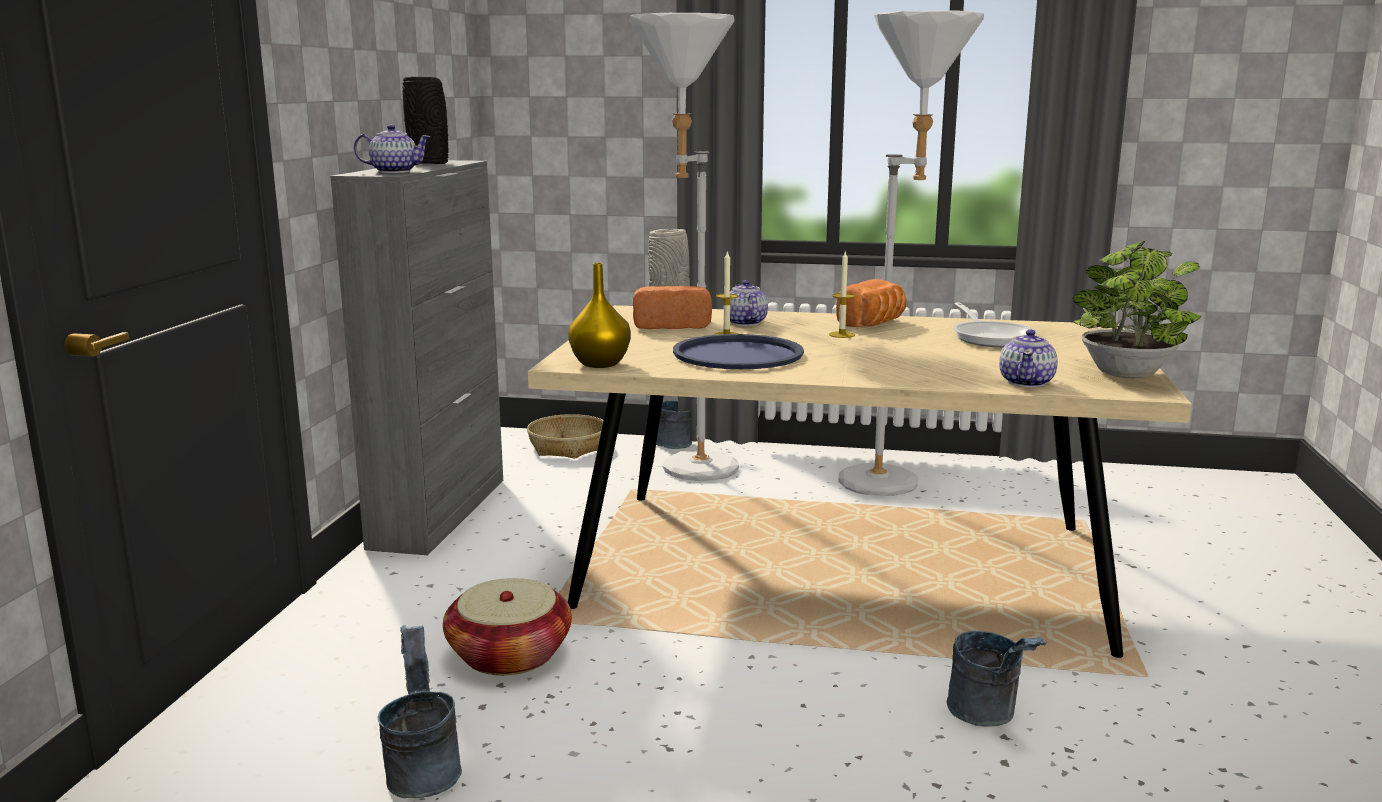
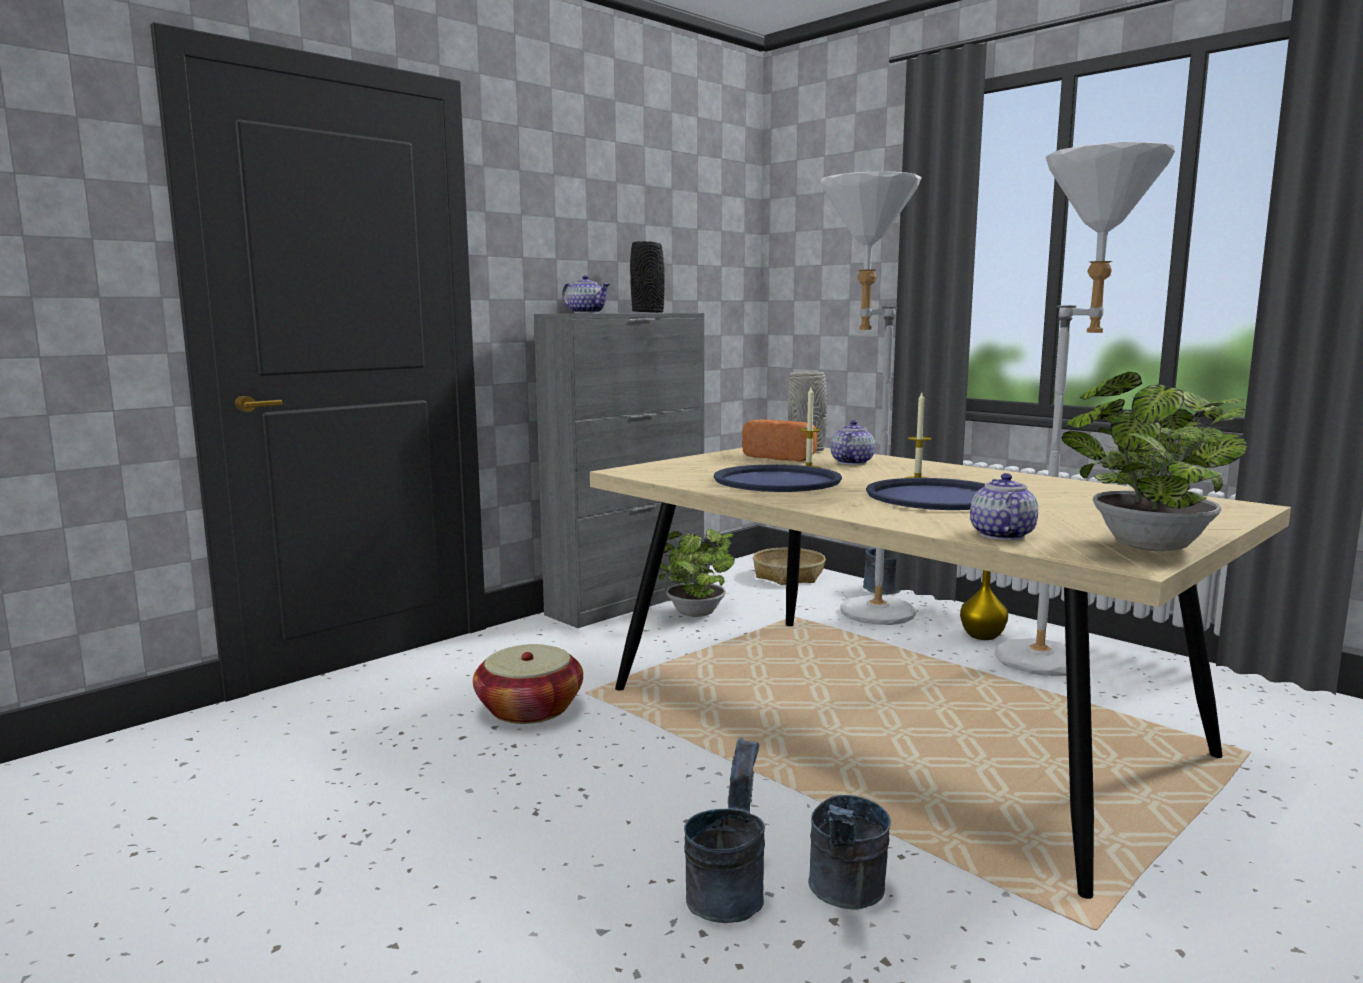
camera: 35 degrees right, 5 degrees down
(422, 769) = (368, 764): grey bucket -> grey bucket (728, 891)
(530, 510) = (692, 614): none -> potted plant
(598, 364) = (649, 473): yellow vase -> yellow vase (981, 636)
(874, 323) = (976, 475): bread -> none
(900, 352) = (937, 497): none -> blue tray
(991, 337) = (1075, 498): frying pan -> none
(1027, 382) = (1001, 535): teapot -> teapot turned 135 degrees clockwise

